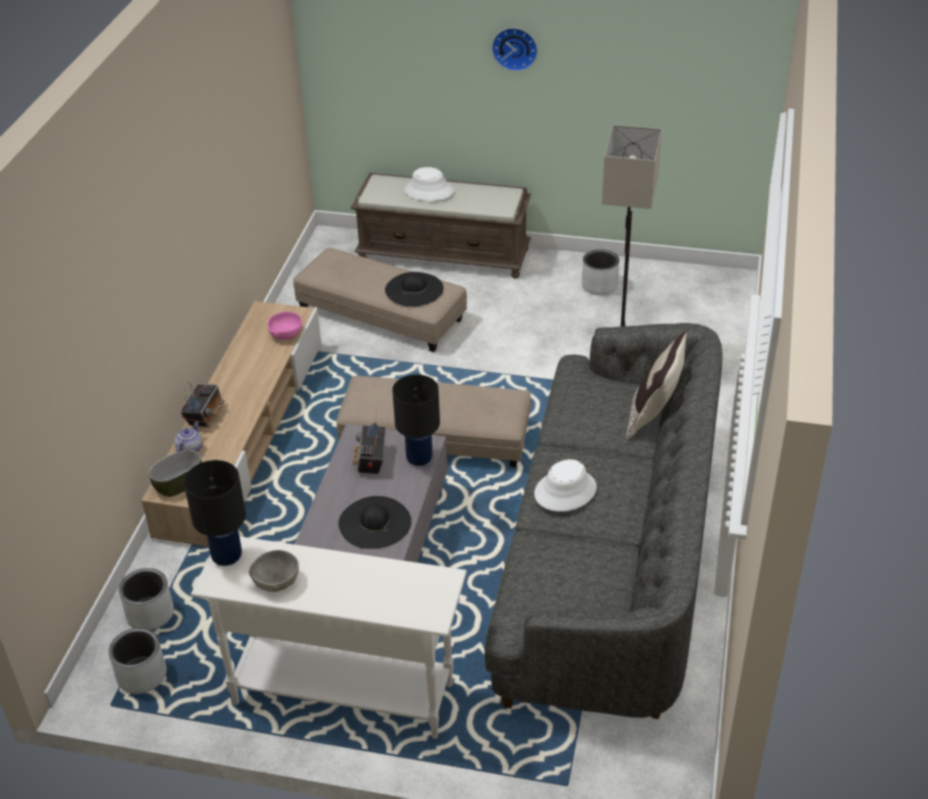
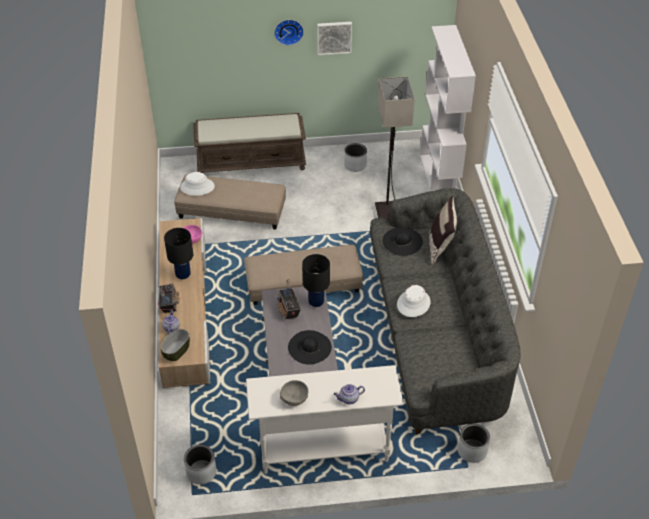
camera: 20 degrees left, 5 degrees up
(150, 614) = (186, 434): grey planter -> grey planter (471, 451)
(227, 557) = (258, 391): black table lamp -> black table lamp (183, 275)
(361, 603) = (348, 399): none -> teapot
(414, 289) = (255, 193): black hat -> black hat (402, 241)
(429, 191) = (240, 126): white hat -> white hat (197, 187)
(586, 69) = (334, 37): none -> picture
(724, 331) = (439, 180): none -> white bookcase

